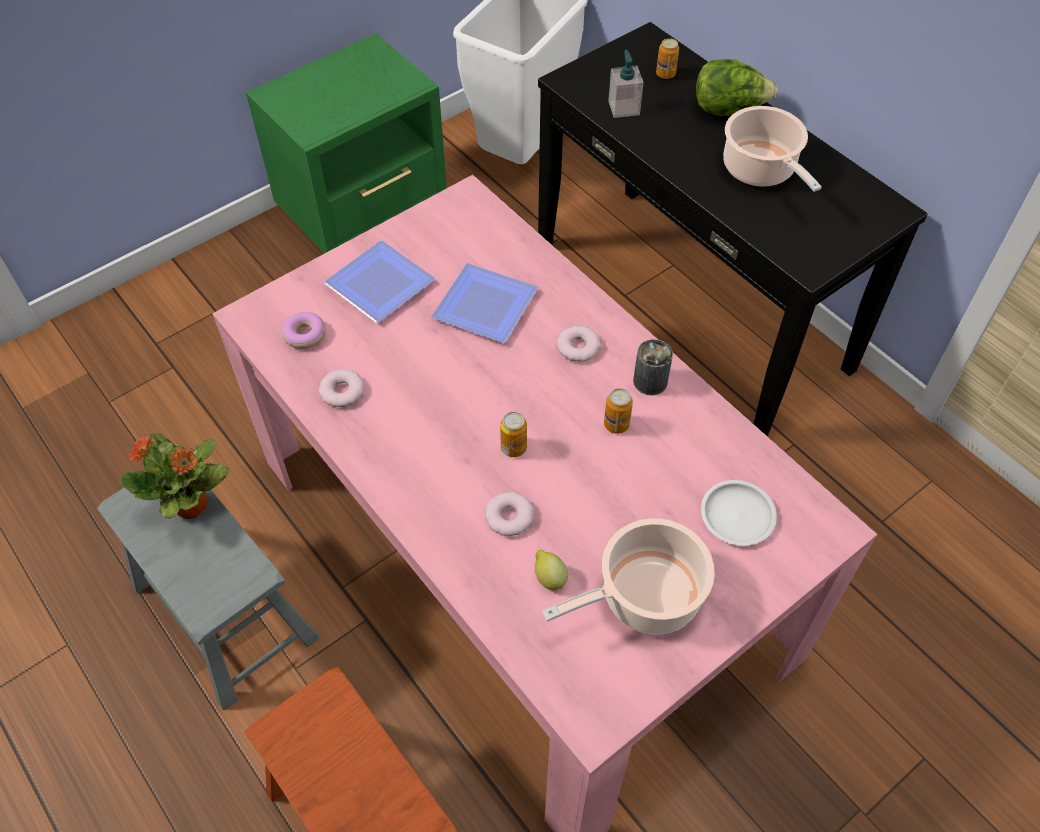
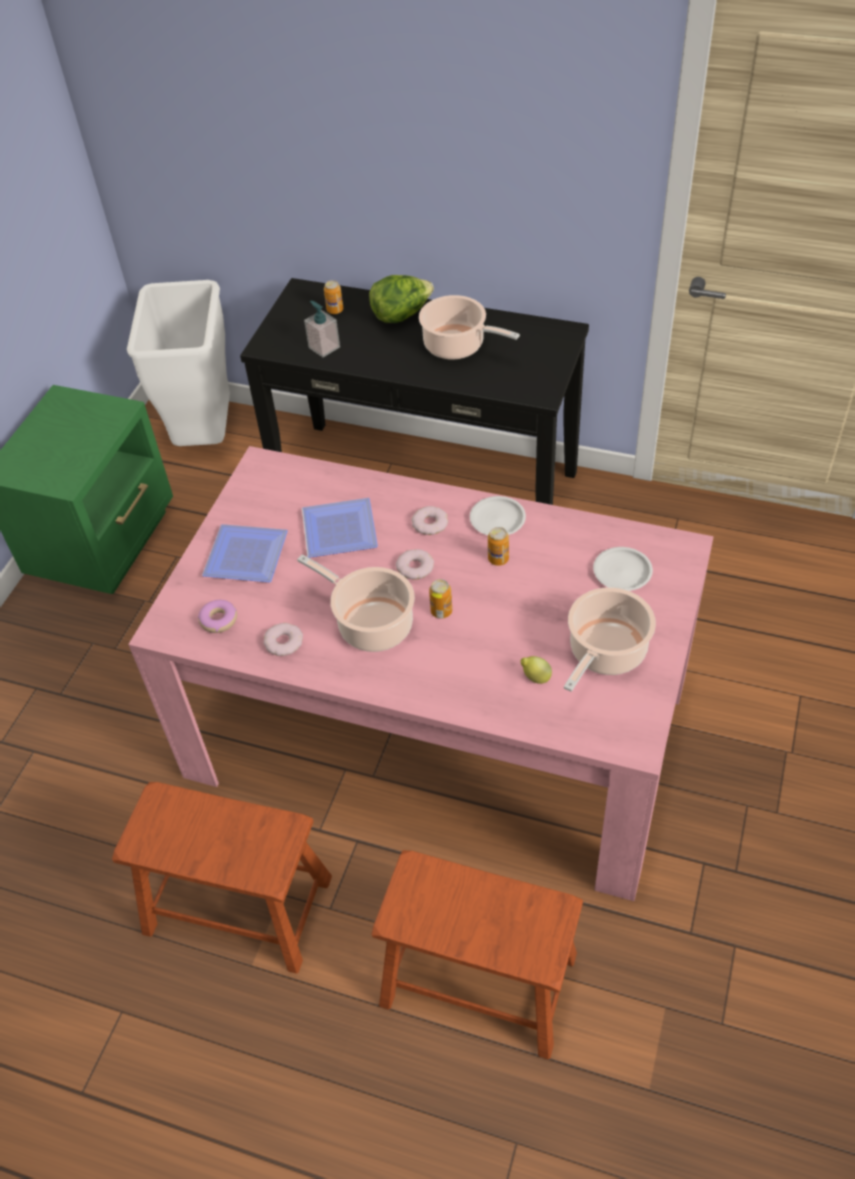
camera: 30 degrees left, 5 degrees down
(192, 506) = (194, 810): potted plant -> none
(224, 611) = (238, 904): grey stool -> brown stool
(436, 420) = (371, 623): none -> cooking pot
(509, 517) = (476, 656): donut -> donut (415, 567)
(650, 381) = (497, 520): can -> white plate

